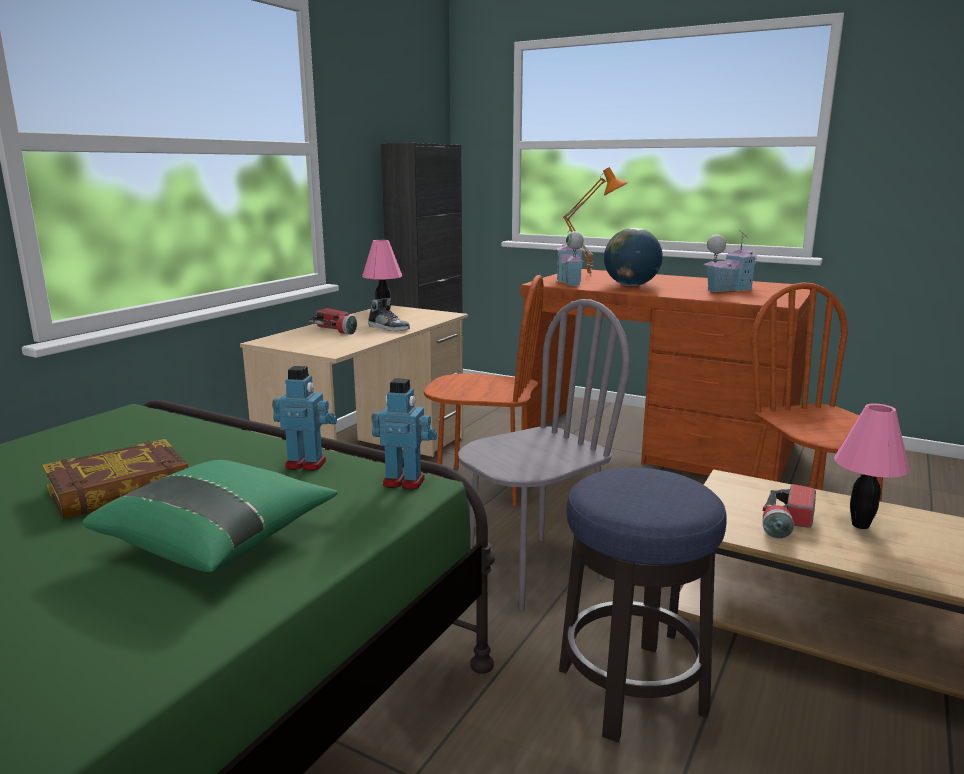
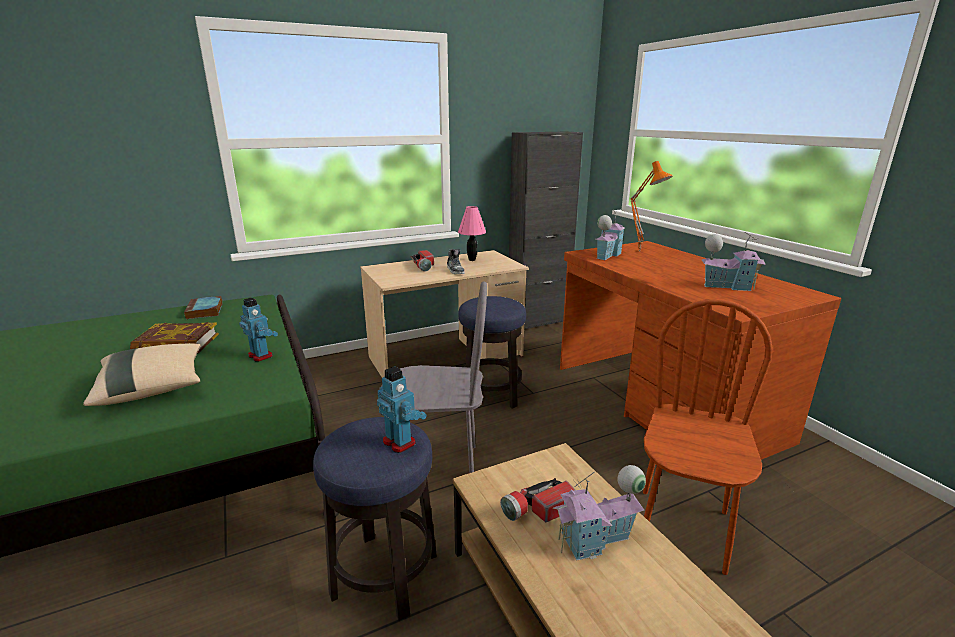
camera: 35 degrees right, 5 degrees up
(60, 443) = (205, 311): none -> book
(220, 540) = (153, 388): green pillow -> beige pillow
(404, 481) = (276, 383): toy robot -> toy robot (400, 442)
(484, 485) = (491, 395): brown chair -> stool
(631, 285) = (648, 267): globe -> none
(860, 525) = (596, 540): pink table lamp -> toy house

